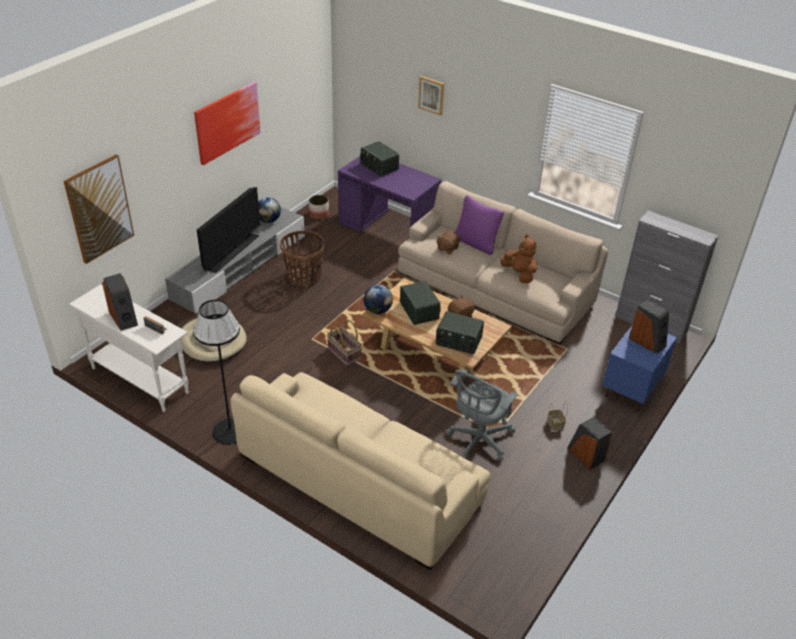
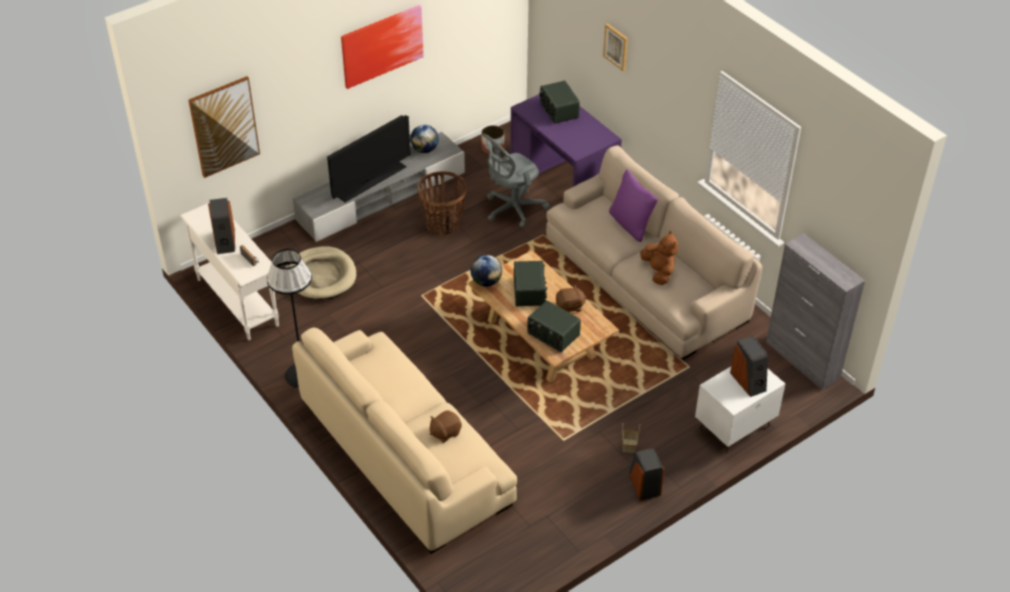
camera: 20 degrees right, 5 degrees up
(345, 354) = (448, 319): basket -> none
(447, 248) = (595, 225): brown plush toy -> brown plush toy (445, 432)
(478, 441) = (540, 444): grey office chair -> grey office chair (512, 209)
(631, 390) = (734, 428): blue nightstand -> white nightstand

